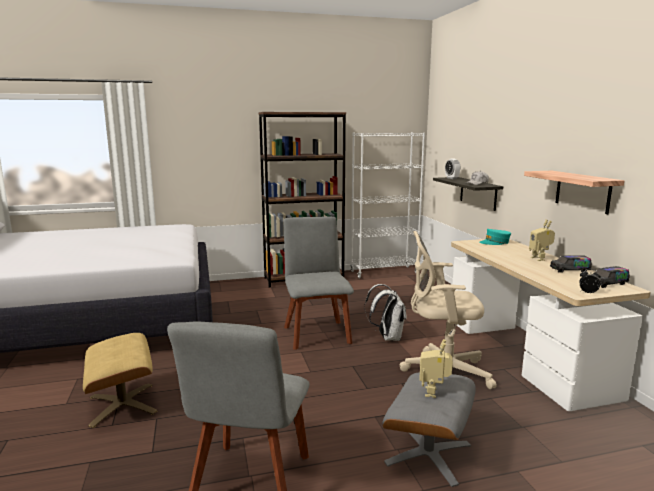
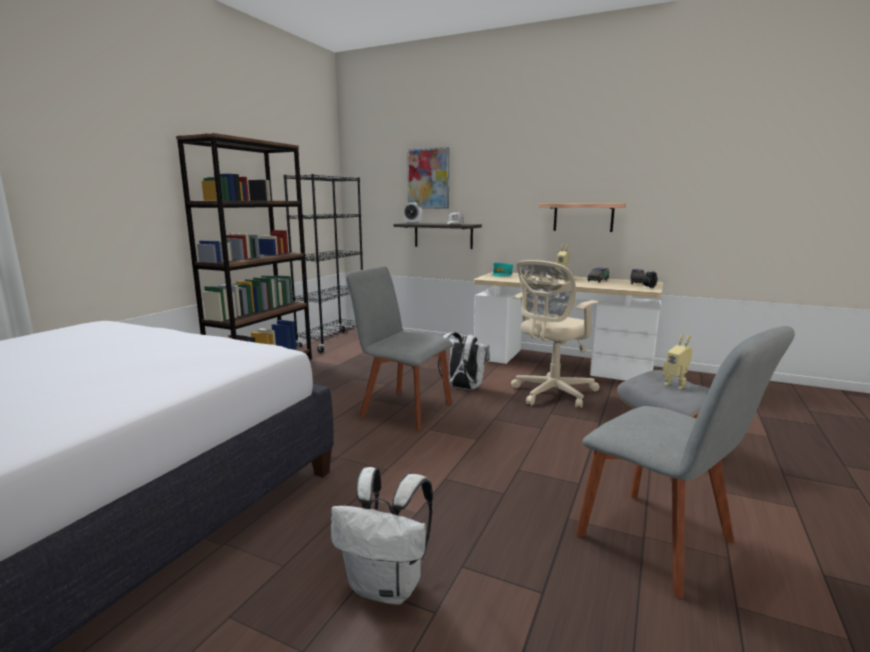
camera: 50 degrees left, 0 degrees up
(123, 404) = (387, 586): beige ottoman -> white backpack
(384, 272) = (332, 341): white bookcase -> black bookcase
(473, 136) = (428, 178): none -> picture

